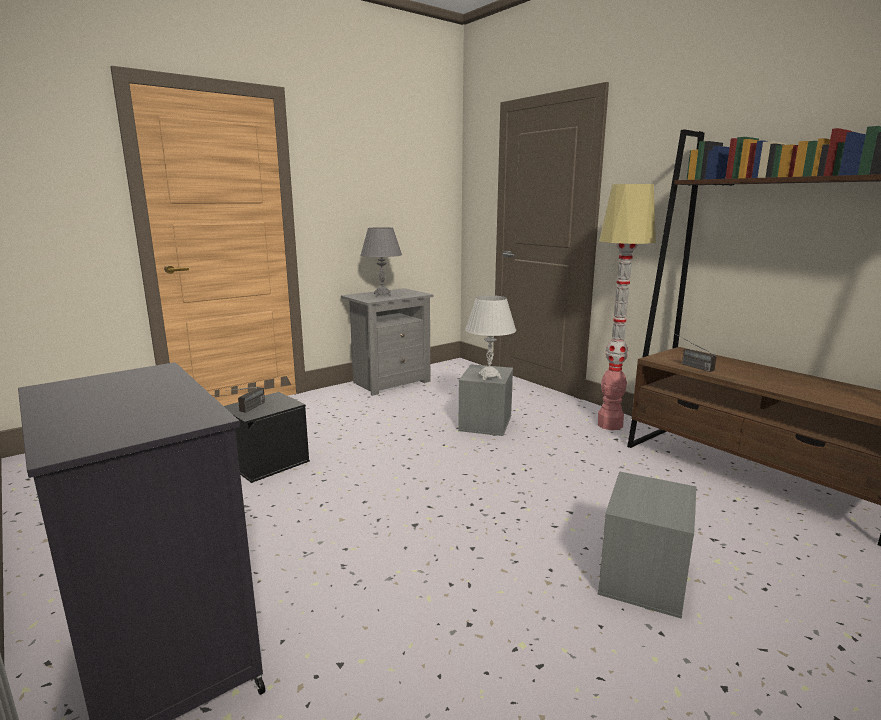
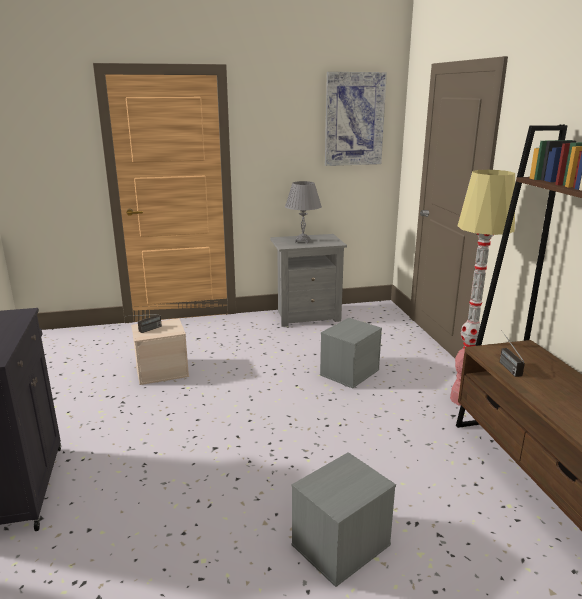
camera: 25 degrees right, 5 degrees up
(269, 462) = (162, 371): black storage box -> beige storage box
(418, 162) = (354, 119): none -> picture
(489, 376) = (349, 333): white table lamp -> none

